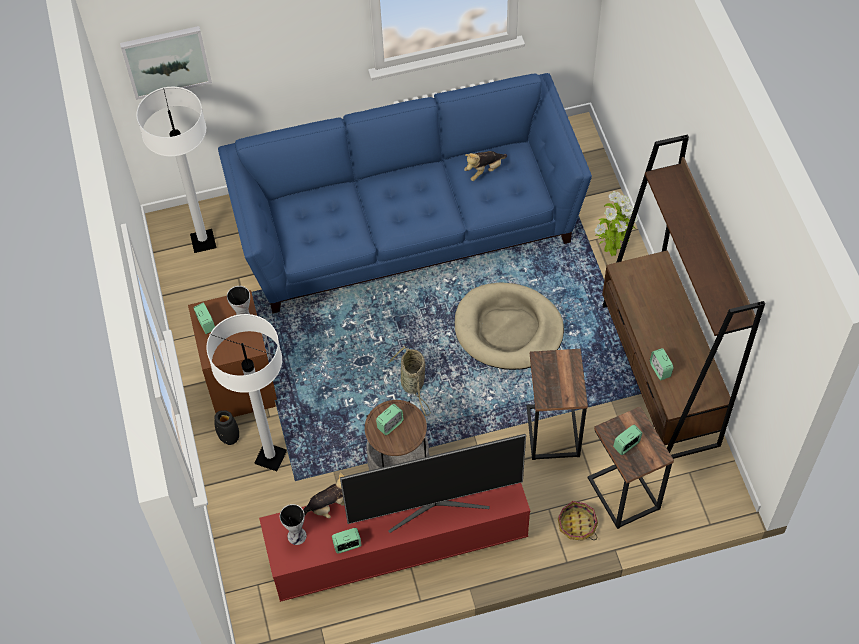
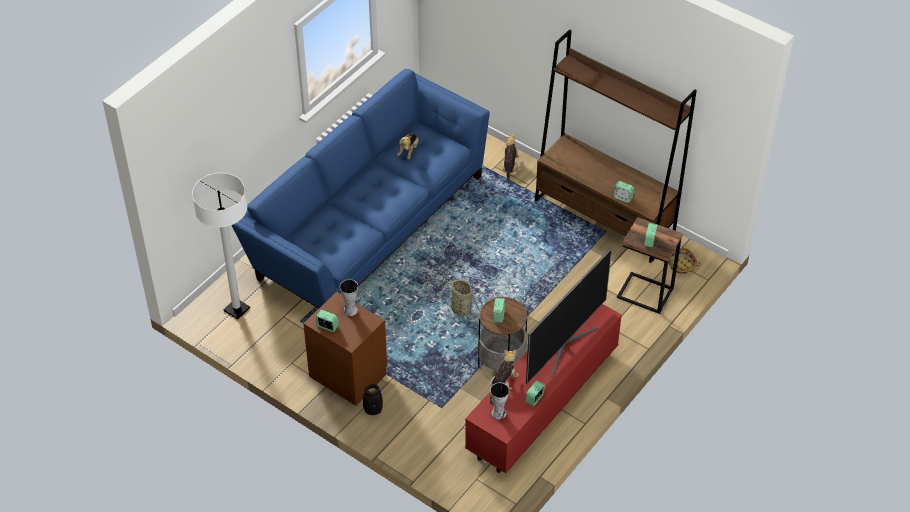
camera: 40 degrees left, 10 degrees down
(166, 61) = (188, 161): picture -> none
(270, 457) = (412, 405): white floor lamp -> none
(508, 329) = (490, 246): beige dog bed -> none
(551, 431) = (571, 286): side table -> none
(577, 525) = (635, 326): basket -> basket (681, 265)
(611, 250) = (510, 168): potted plant -> plush toy

